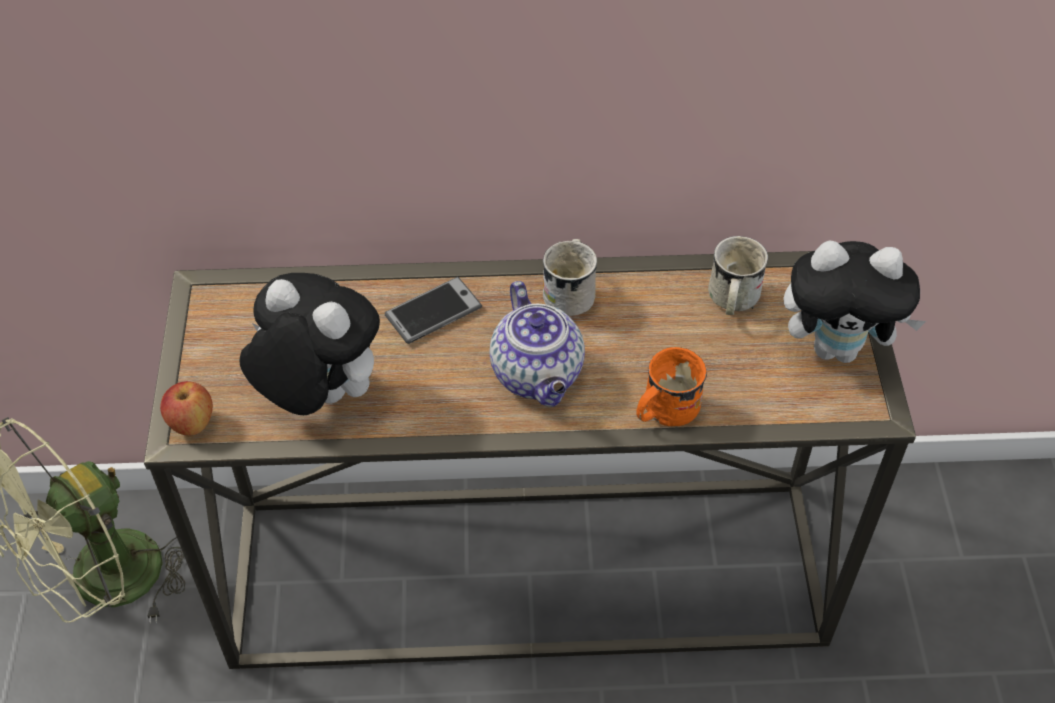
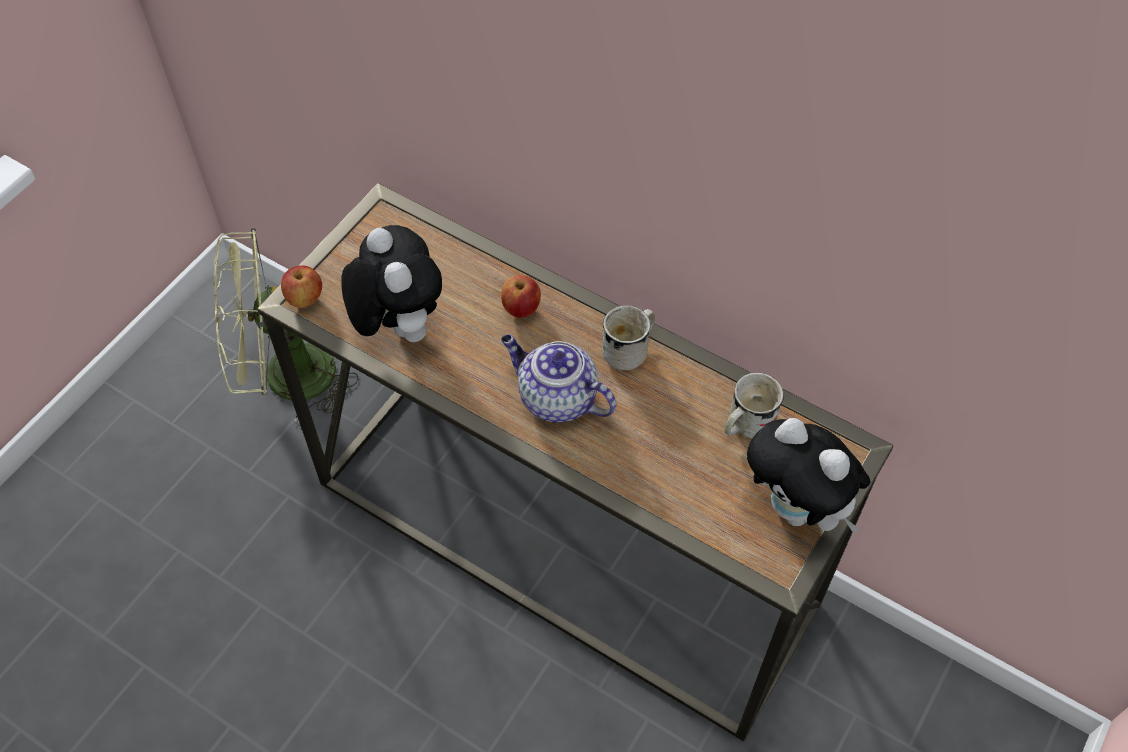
camera: 35 degrees right, 5 degrees up
(433, 311) = (521, 308): phone -> apple
(538, 375) = (555, 398): teapot -> teapot turned 105 degrees clockwise
(663, 411) = (621, 478): orange mug -> none

